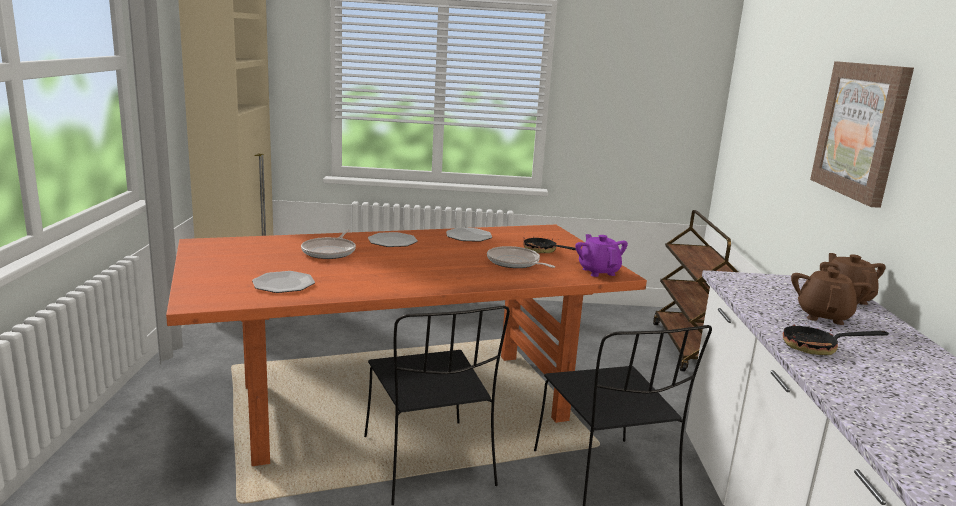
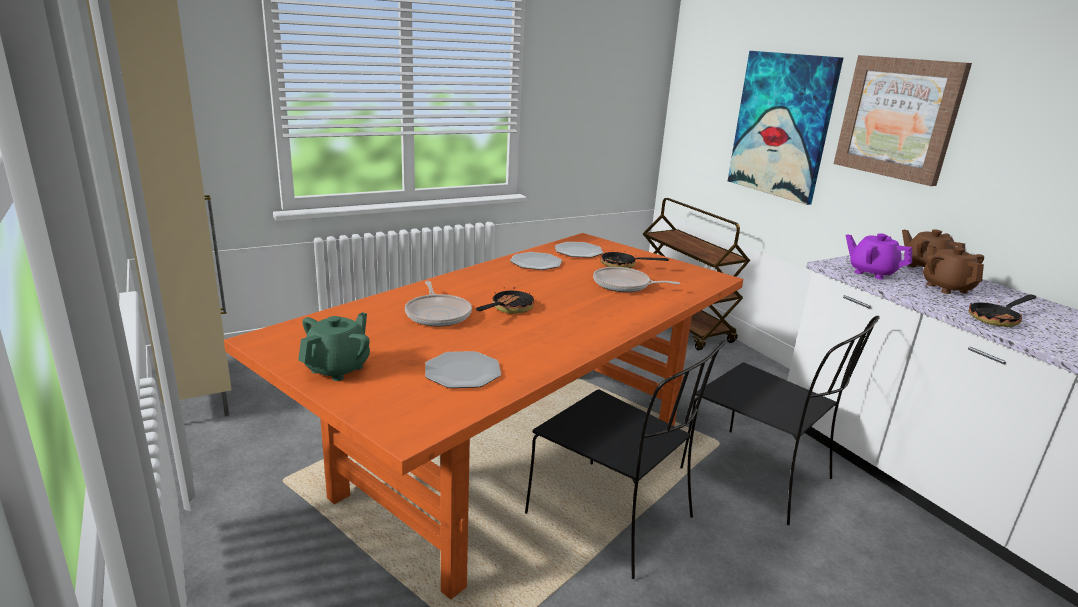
camera: 30 degrees left, 5 degrees up
(213, 265) = (338, 368): none -> green teapot
(386, 259) = (508, 309): none -> frying pan
(392, 241) = (477, 285): plate -> plate (578, 251)
(598, 271) = (699, 278): purple teapot -> purple teapot (871, 273)
(787, 138) = (781, 125): none -> picture

